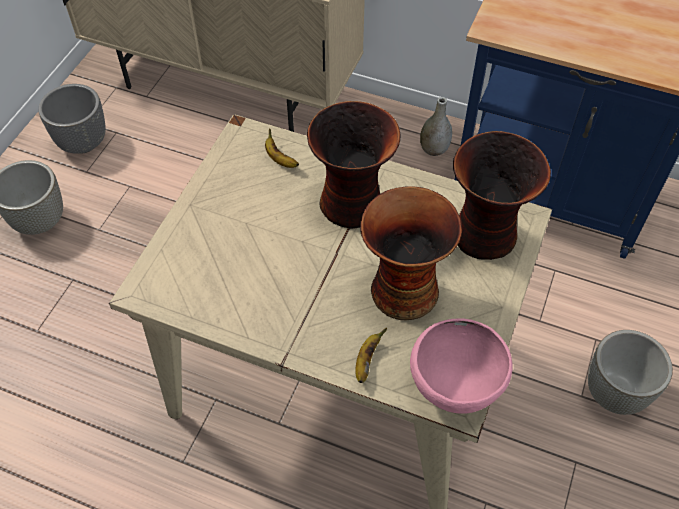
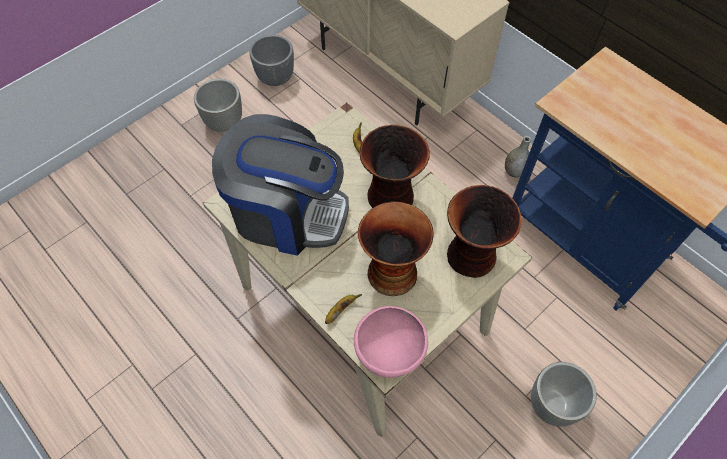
camera: 25 degrees right, 5 degrees up
(232, 272) = (287, 213): none -> coffee machine

